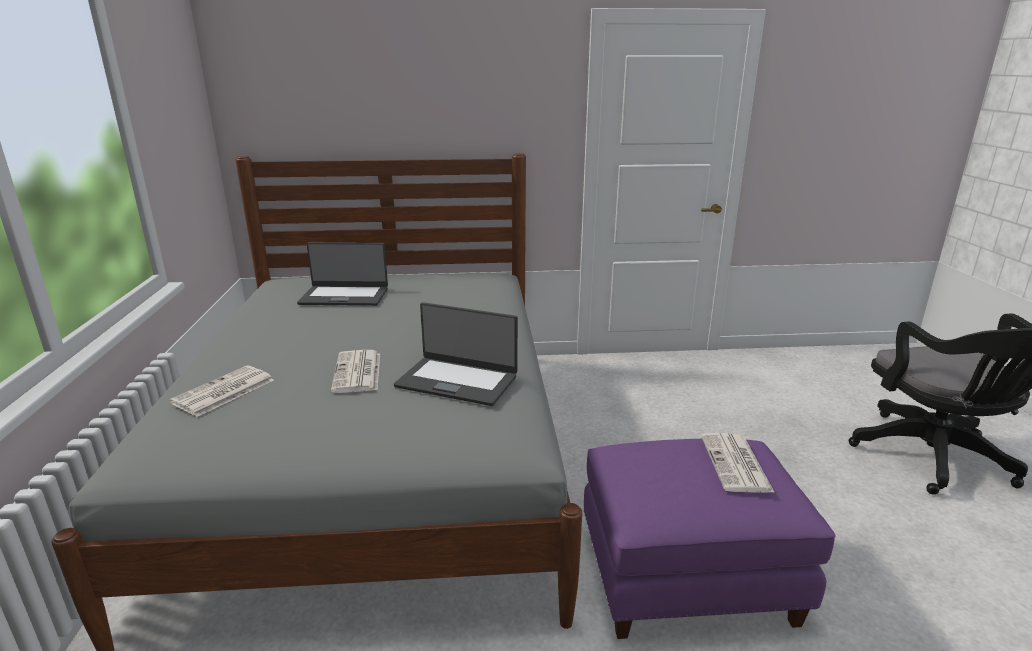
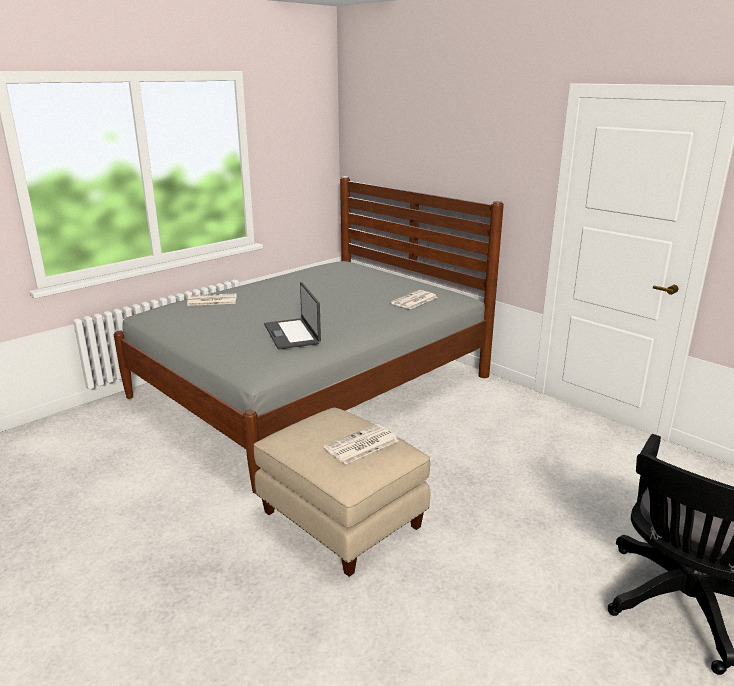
camera: 50 degrees right, 0 degrees up
(344, 296) = (345, 278): laptop -> none
(358, 373) = (266, 313): newspaper -> newspaper (414, 300)
(687, 576) = (343, 519): purple ottoman -> beige ottoman

